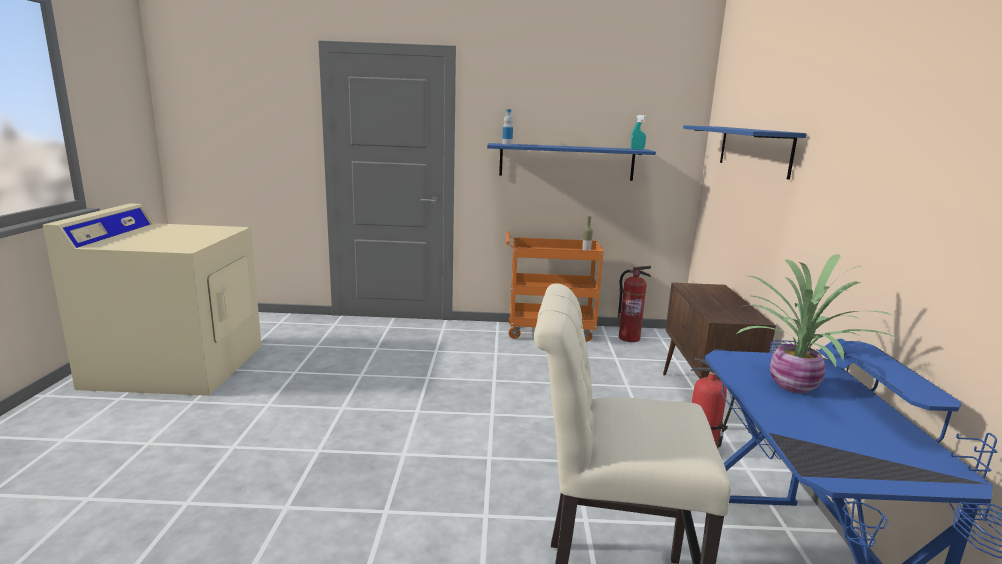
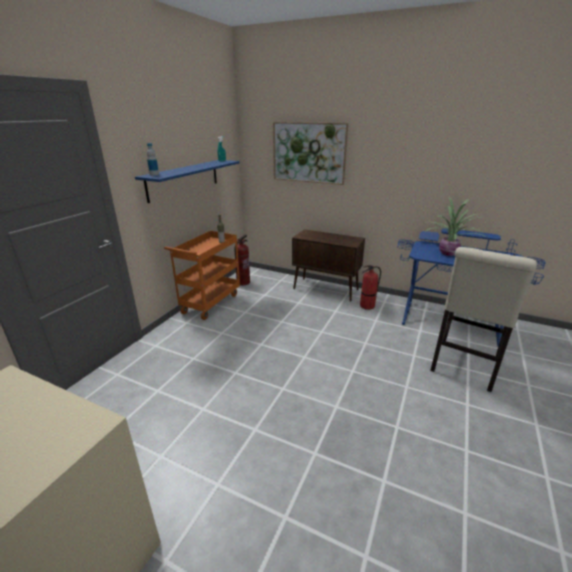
camera: 65 degrees left, 10 degrees up
(753, 149) = (309, 153): blue shelf -> picture

